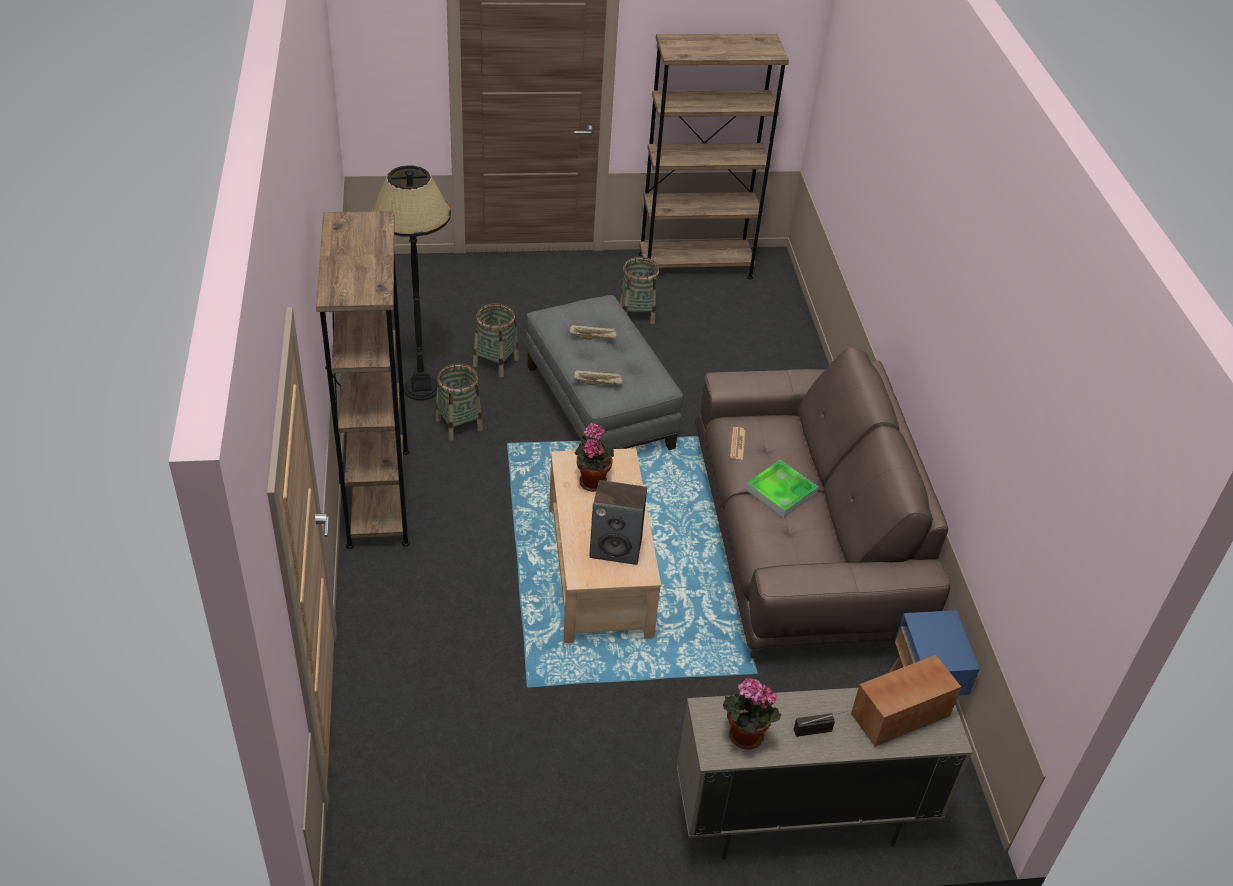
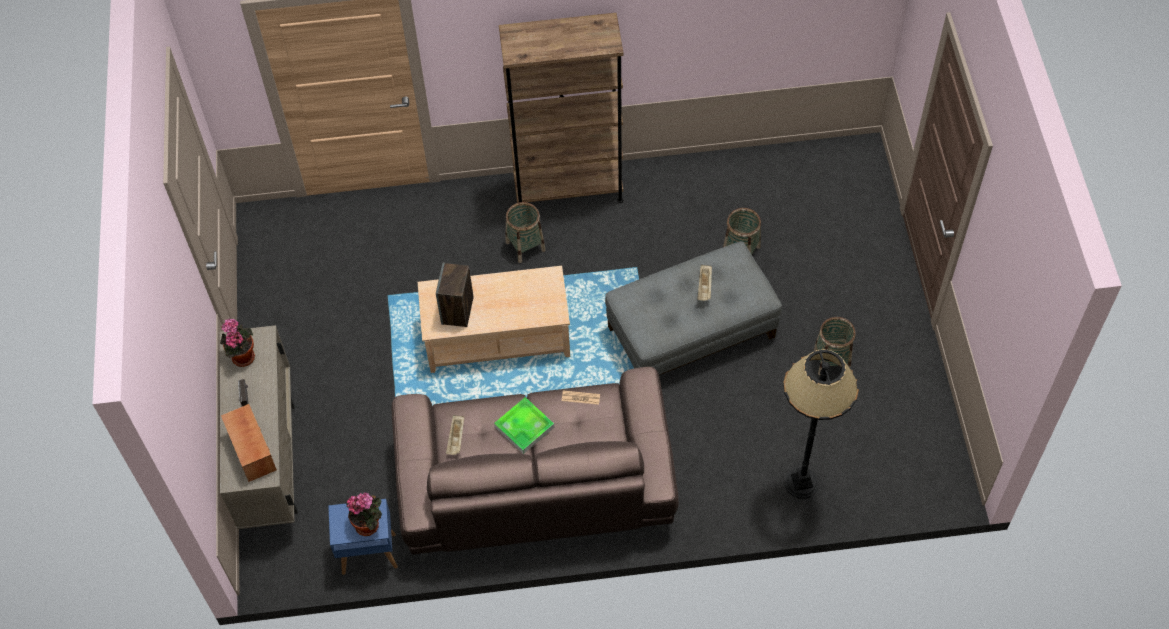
camera: 95 degrees right, 15 degrees up
(421, 389) = (698, 202): black floor lamp -> black floor lamp (801, 483)
(459, 425) = (656, 232): basket -> basket (525, 246)
(592, 480) = (529, 293): potted plant -> potted plant (369, 524)
(598, 383) = (643, 293): beige tray -> beige tray (456, 439)
(695, 266) = (924, 413): brown bookcase -> none

